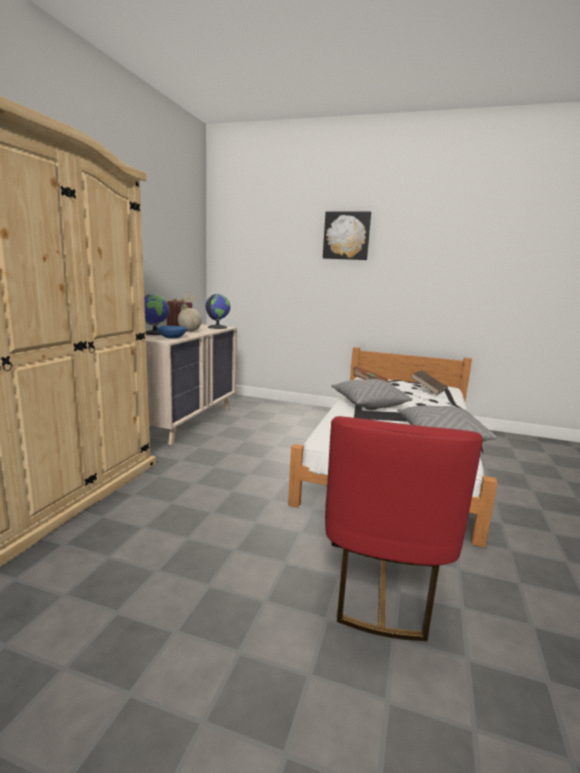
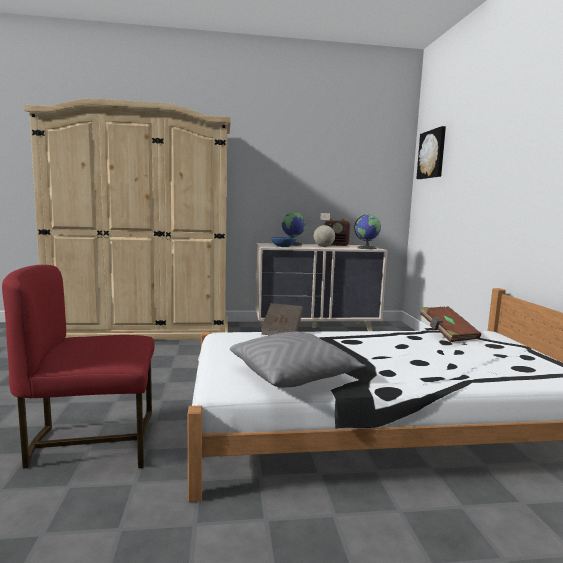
camera: 65 degrees right, 5 degrees down
(346, 236) = (508, 133): picture -> picture (432, 154)
(368, 403) = (364, 340): grey pillow -> none
(428, 390) = (505, 361): brown book -> brown book (282, 331)

